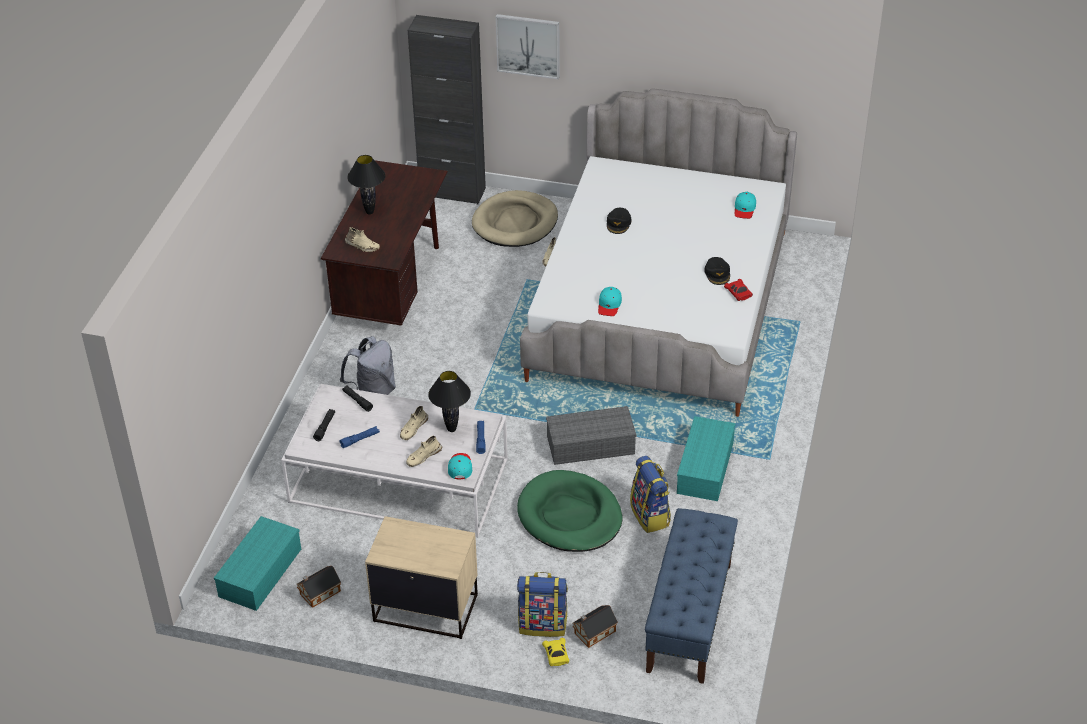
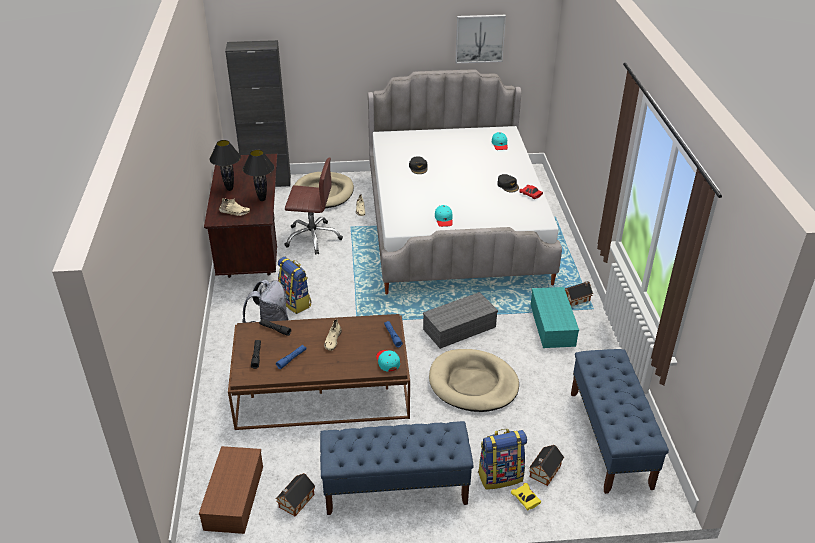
camera: 20 degrees left, 5 degrees down
(260, 571) = (233, 496): turquoise storage box -> brown storage box
(400, 480) = (323, 389): white coffee table -> brown coffee table
(423, 456) = (352, 360): beige shoe -> none
(425, 607) = (395, 489): beige nightstand -> blue bench
(452, 429) = (365, 334): black table lamp -> black table lamp (262, 199)
(474, 285) = (313, 237): none -> brown office chair
(528, 45) = (317, 53): picture -> picture (479, 38)
(569, 516) = (473, 384): green dog bed -> beige dog bed
(650, 515) = (534, 368): backpack -> backpack (295, 302)
(755, 442) = (576, 300): none -> toy house

